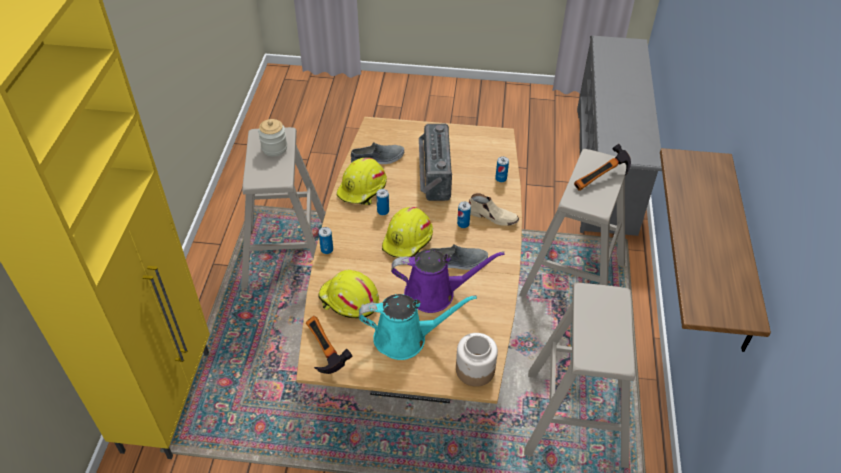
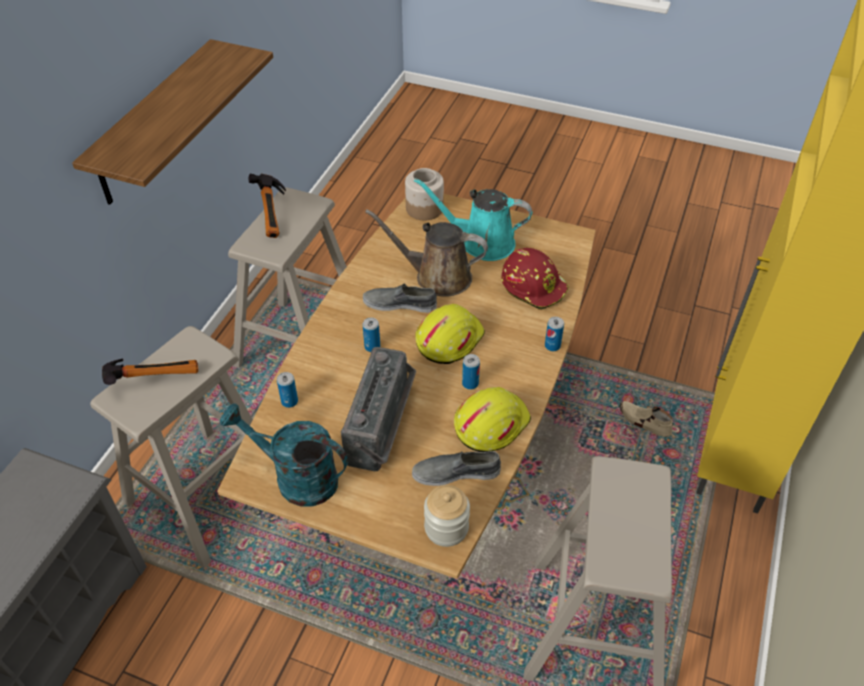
camera: 165 degrees left, 0 degrees up
(274, 148) = (622, 537): jar -> jar (446, 528)
(321, 352) = (569, 245): hammer -> hammer (274, 215)
(349, 300) = (534, 285): yellow hard hat -> red hard hat
(435, 293) = (437, 276): purple watering can -> brown watering can
(472, 141) = (296, 477): none -> turquoise watering can
(492, 216) = (330, 349): beige shoe -> beige shoe (644, 422)

